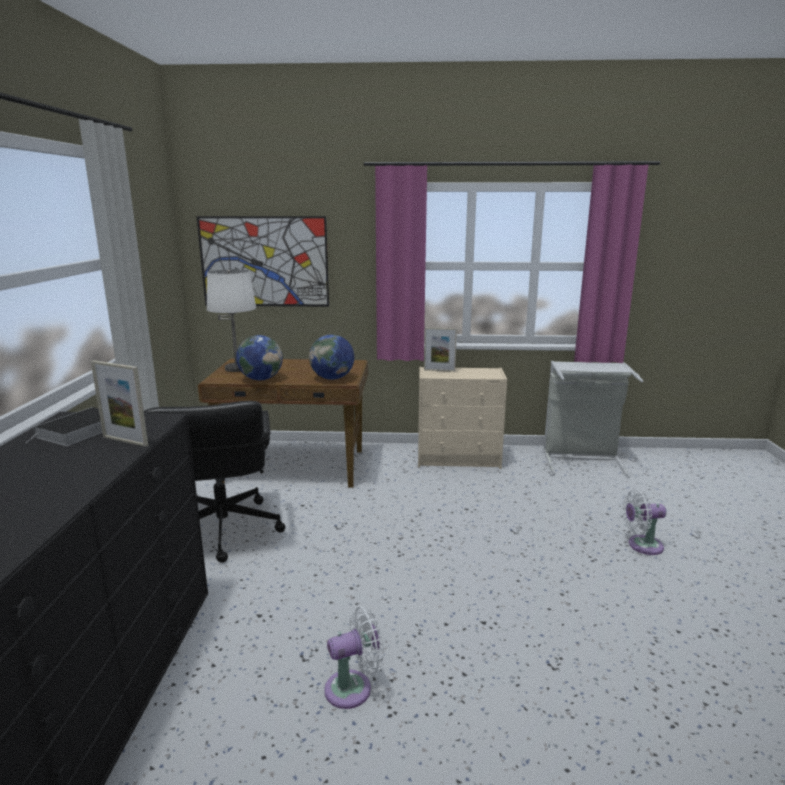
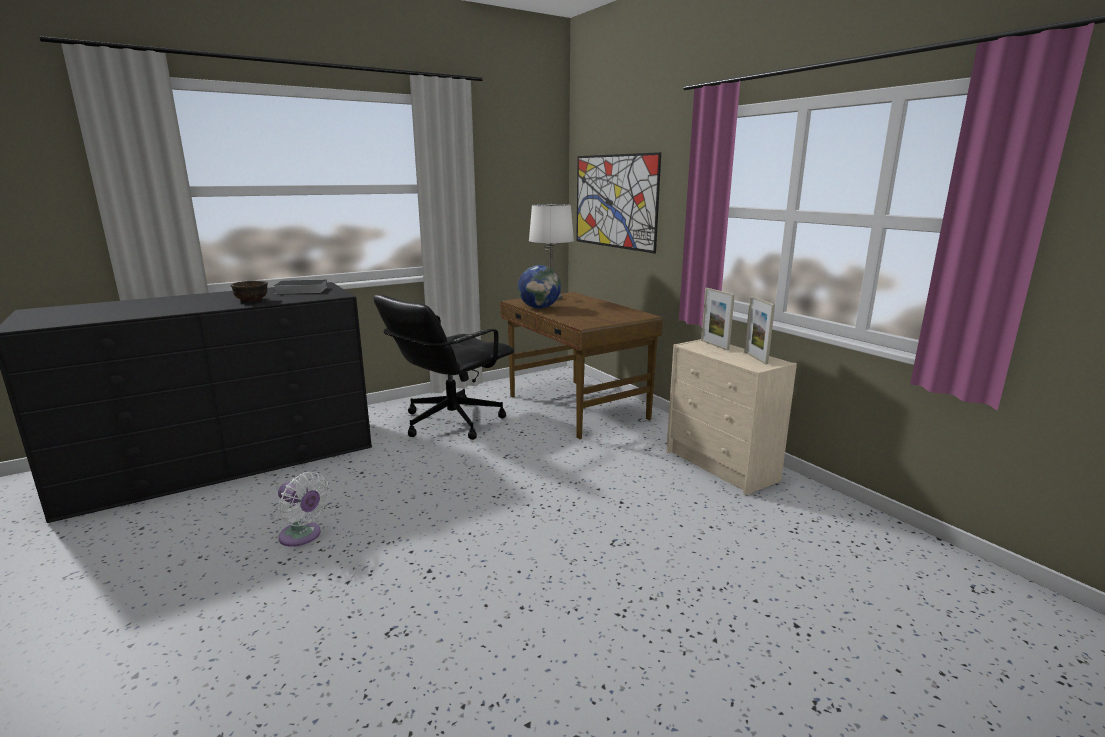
camera: 55 degrees right, 0 degrees up
(84, 461) = (251, 300): none -> brown bowl
(125, 441) = (291, 298): picture frame -> picture frame (755, 358)
(332, 378) = (583, 320): globe -> none
(582, 460) = (882, 544): grey laundry basket -> none
(641, 545) = (708, 650): white fan -> none

